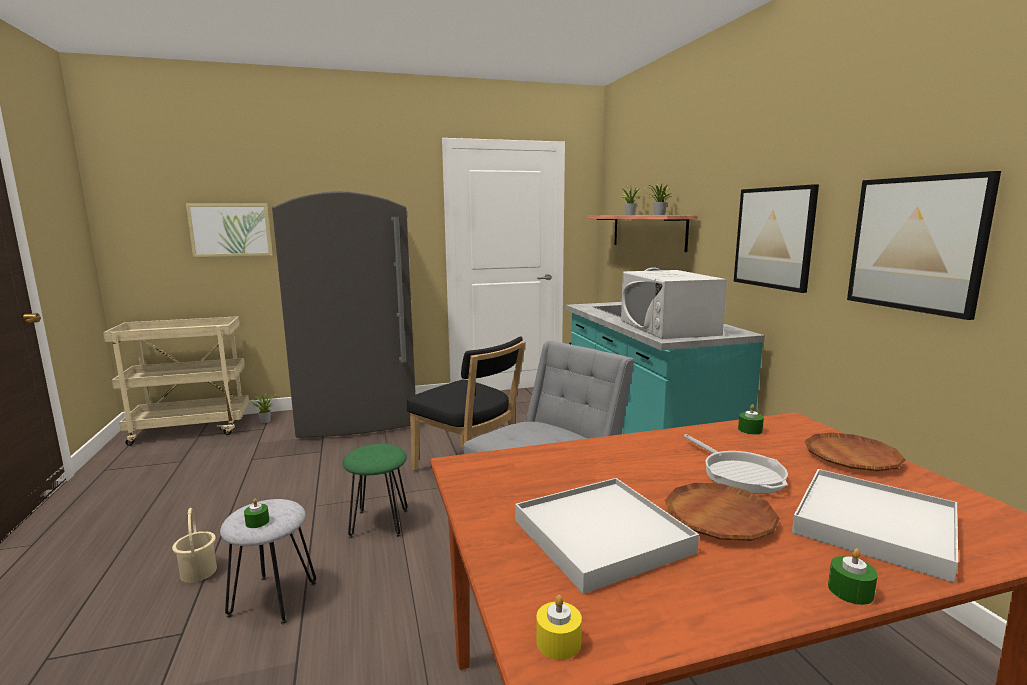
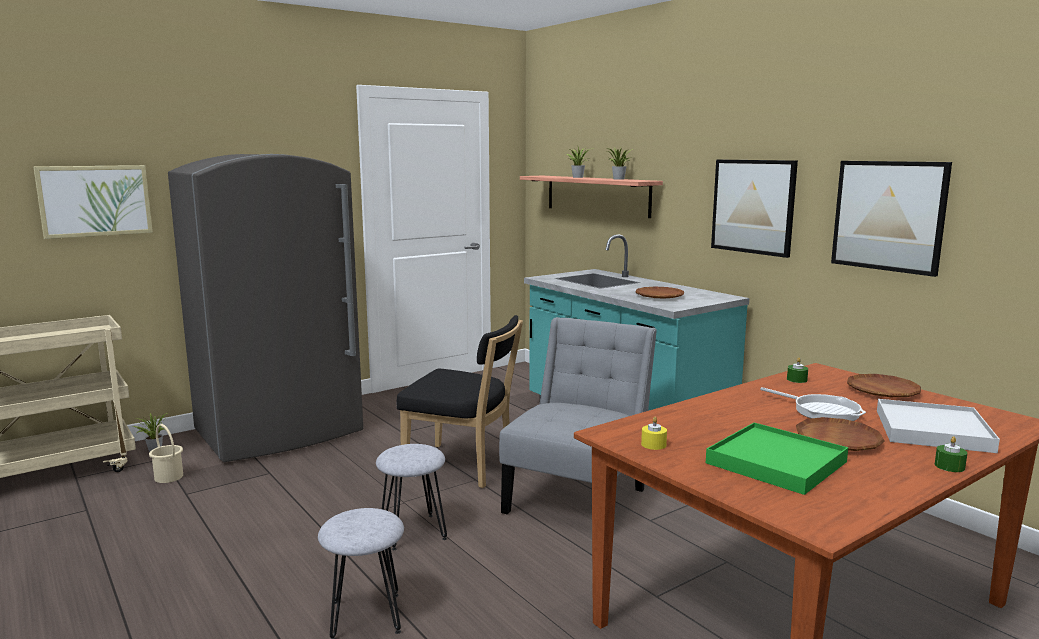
camera: 20 degrees left, 0 degrees up
(199, 572) = (252, 611): beige bucket -> beige bucket (169, 477)
(257, 522) = (365, 530): green candle -> none
(379, 523) = (413, 532): green stool -> grey stool
(558, 642) = (819, 520): yellow candle -> yellow candle (653, 444)
(601, 536) = (776, 463): white tray -> green tray
(668, 327) = (659, 296): white microwave -> brown plate

